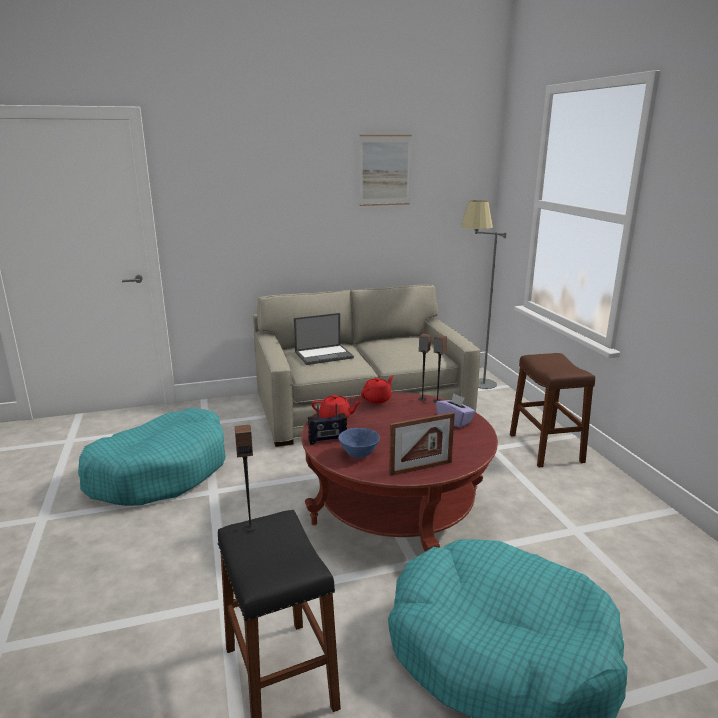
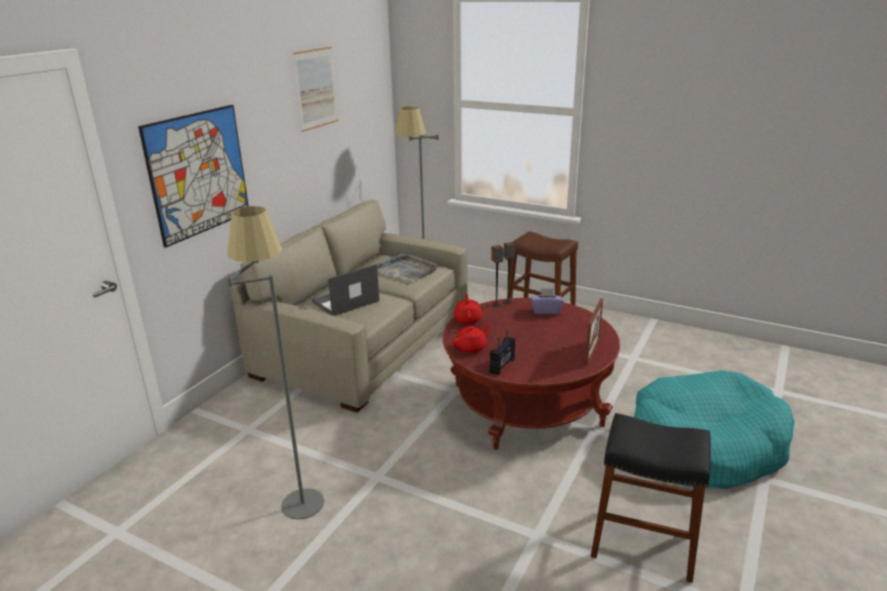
camera: 45 degrees left, 5 degrees up
(160, 471) = (294, 493): turquoise dog bed -> grey floor lamp
(236, 217) = (198, 173): none -> picture
(250, 526) = (625, 436): speaker -> none
(324, 355) = (345, 301): laptop -> laptop turned 150 degrees counterclockwise
(359, 454) = (542, 364): blue bowl -> none
(410, 351) = (406, 270): none -> grey tray

